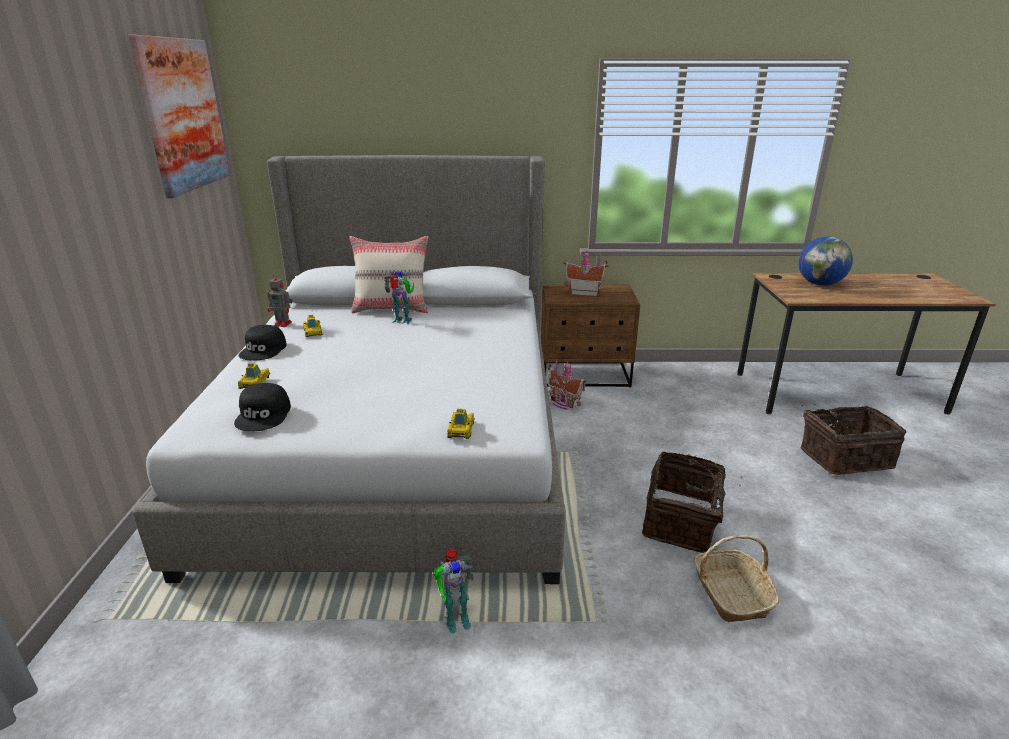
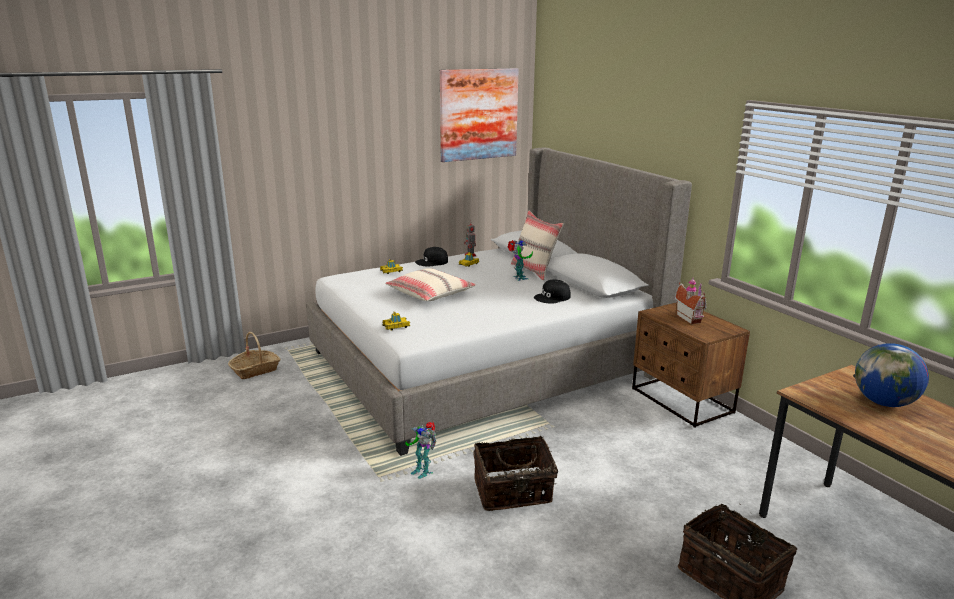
camera: 60 degrees right, 5 degrees down
(264, 415) = (362, 283): black cap -> black cap (552, 297)
(375, 379) = (430, 294): none -> beige pillow
(455, 618) = (347, 431): toy robot -> toy robot (422, 470)
(563, 403) = (619, 404): toy house -> none
(730, 594) = (447, 528): basket -> basket (255, 370)

